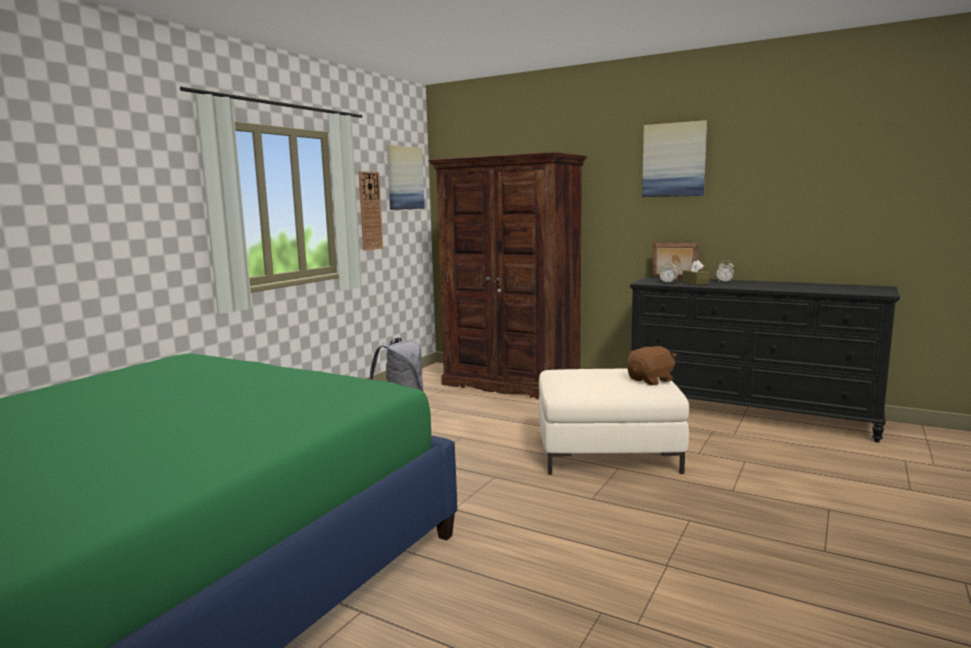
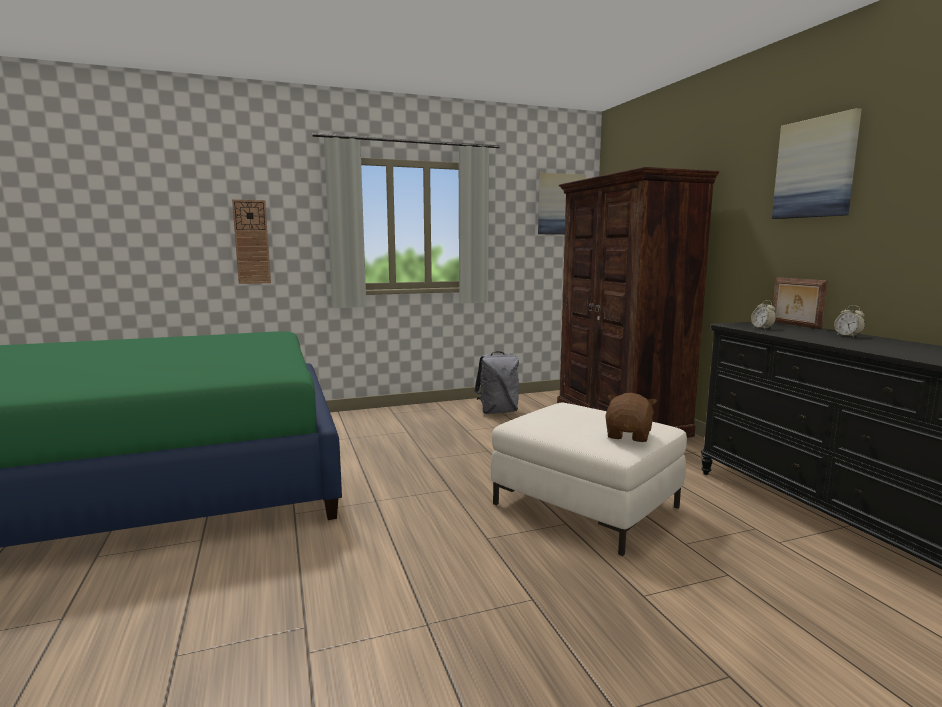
camera: 40 degrees right, 0 degrees up
(370, 211) = (511, 234): wall clock -> wall clock (252, 242)
(651, 380) = (629, 435): brown plush toy -> brown plush toy turned 75 degrees counterclockwise
(695, 282) = (798, 332): brown tissue box -> none

